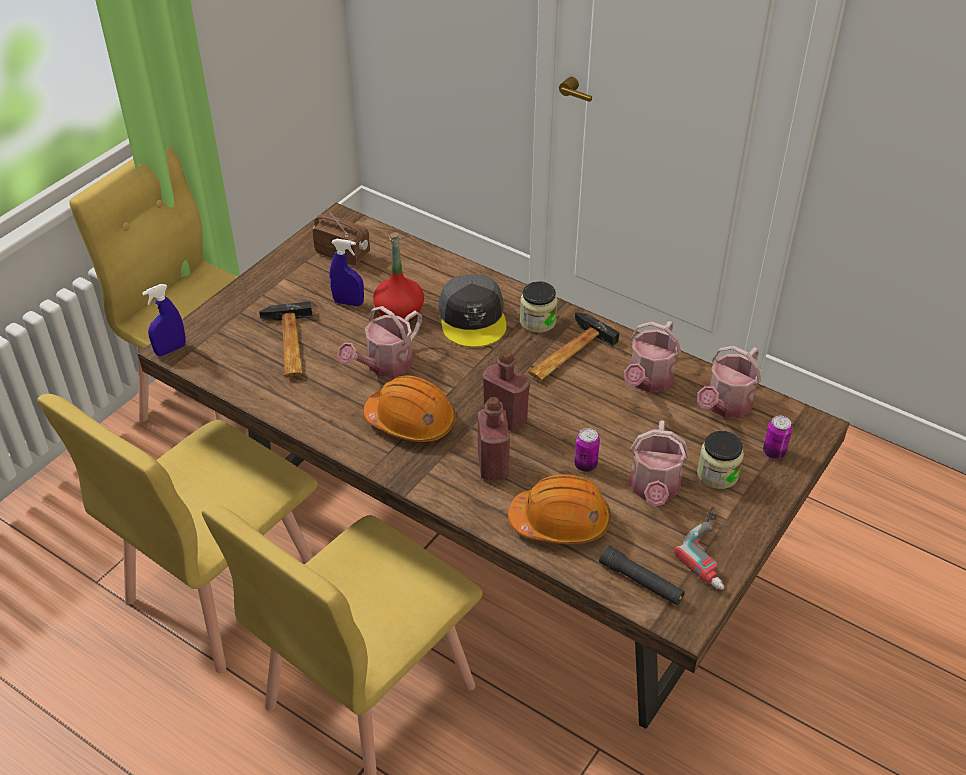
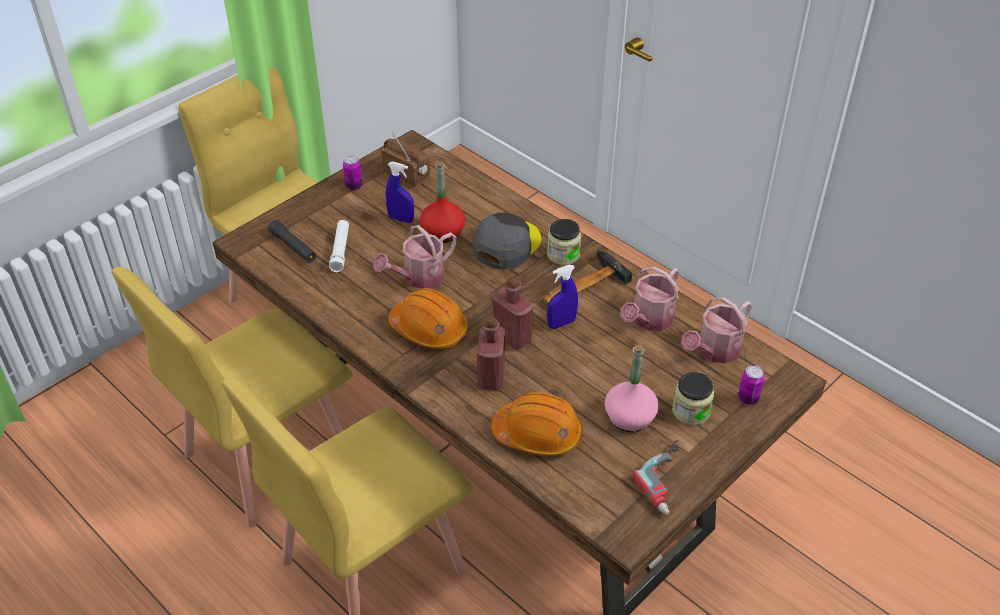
camera: 10 degrees right, 0 degrees up
(170, 350) = (240, 242): blue spray bottle -> blue spray bottle (561, 323)
(288, 345) = (340, 250): hammer -> white flashlight
(473, 318) = (506, 245): grey cap -> grey cap turned 150 degrees counterclockwise
(585, 465) = (573, 387): can -> can (354, 186)
(641, 582) = (596, 497): black flashlight -> black flashlight (293, 247)
(654, 489) = (629, 417): watering can -> pink bottle

